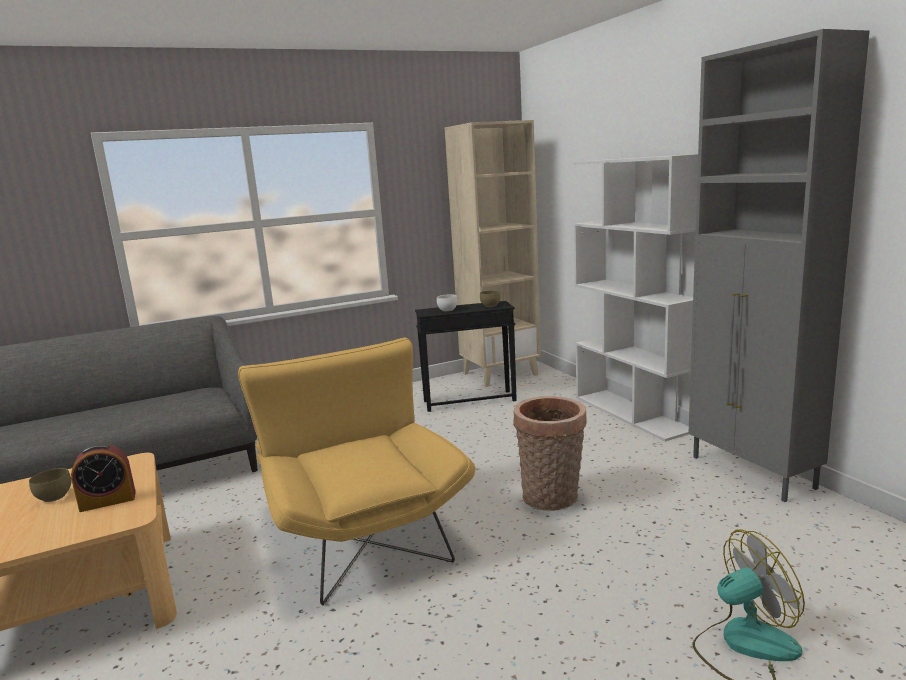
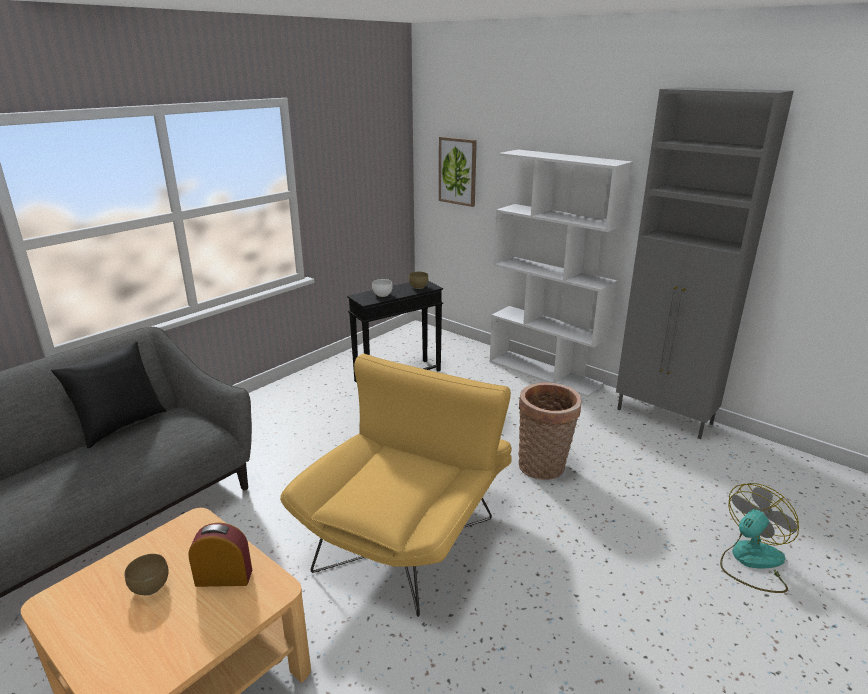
camera: 25 degrees left, 10 degrees up
(108, 501) = (224, 577): alarm clock -> alarm clock turned 135 degrees counterclockwise
(161, 393) = (121, 426): none -> black pillow
(360, 531) = (410, 533): yellow armchair -> yellow armchair turned 75 degrees clockwise
(500, 374) = (403, 341): beige bookcase -> none
(557, 192) = (458, 171): none -> picture

